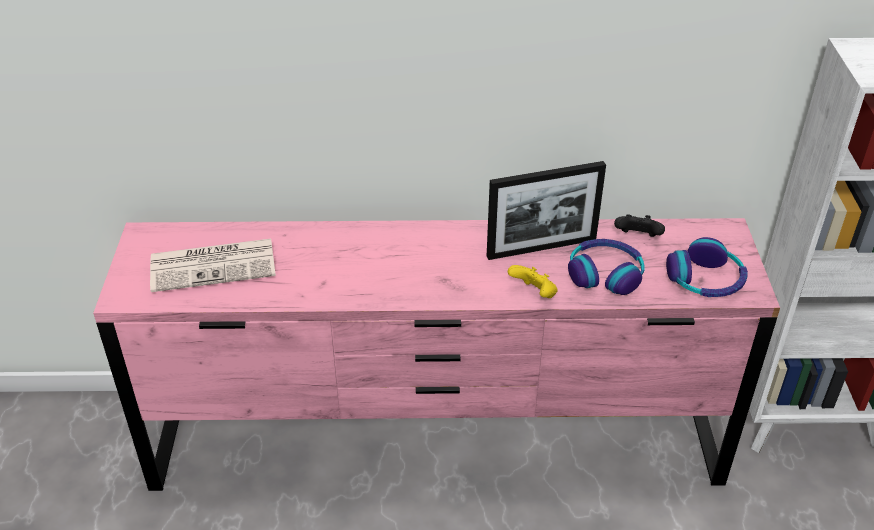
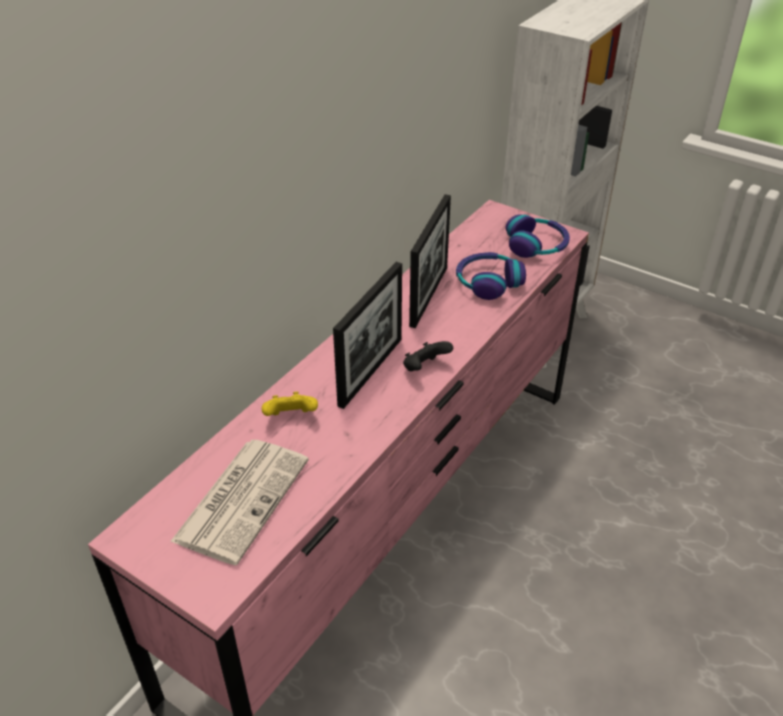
camera: 55 degrees left, 0 degrees up
(407, 261) = (370, 371): none -> picture frame
(534, 294) = (477, 325): yellow game controller -> yellow game controller (291, 417)
(637, 238) = (464, 249): black game controller -> black game controller (425, 368)

